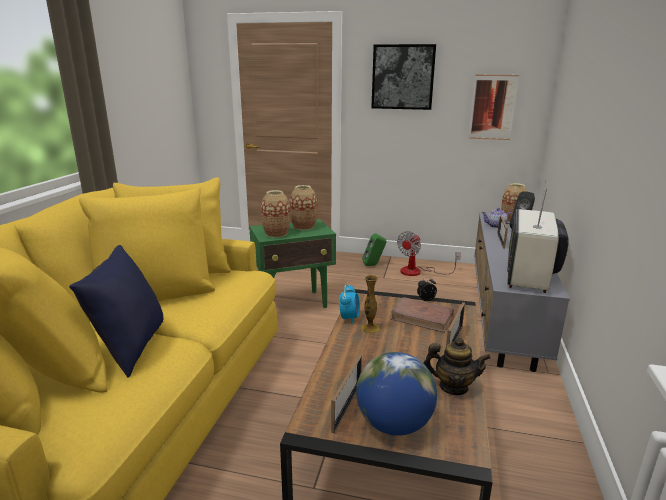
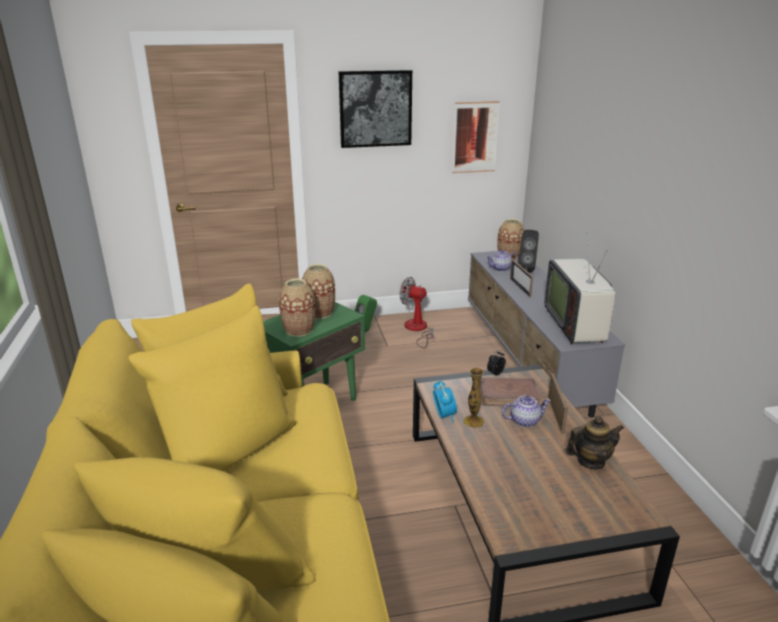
camera: 25 degrees left, 5 degrees up
(130, 348) = (282, 524): blue pillow -> none
(347, 406) = (524, 511): picture frame -> none
(394, 424) = (575, 514): globe -> none
(418, 272) = (417, 330): fan -> fan turned 105 degrees clockwise
(418, 339) = (524, 421): none -> teapot

